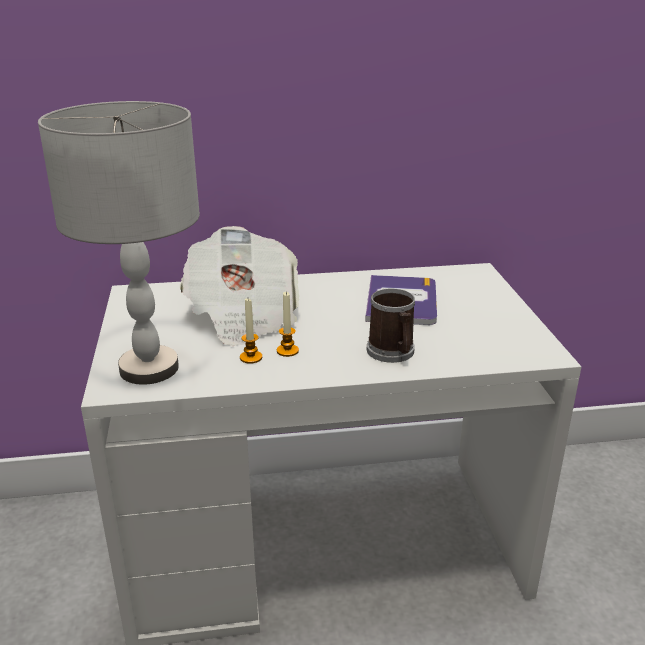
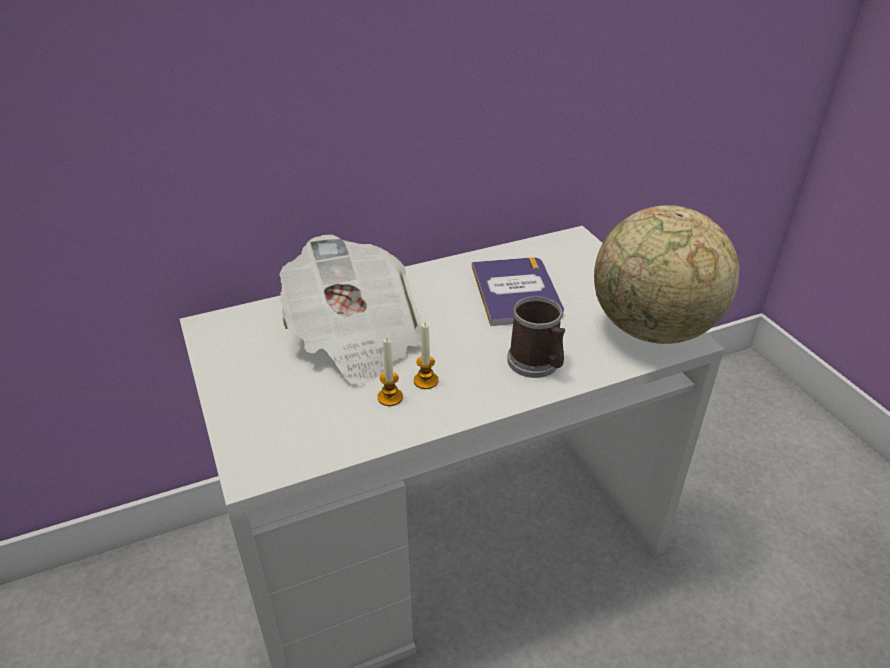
camera: 15 degrees left, 10 degrees up
(149, 369) = (283, 435): grey table lamp -> none
(516, 343) = (652, 330): none -> globe

